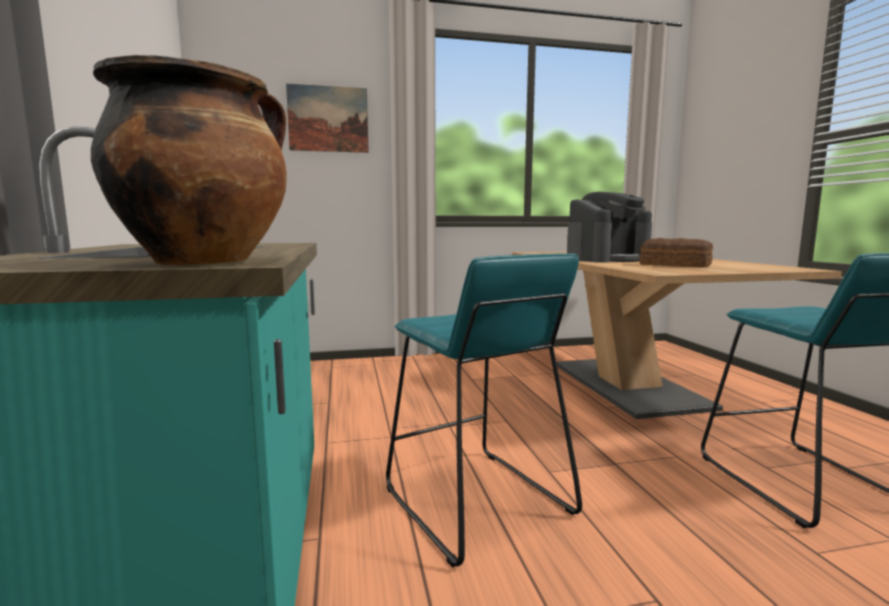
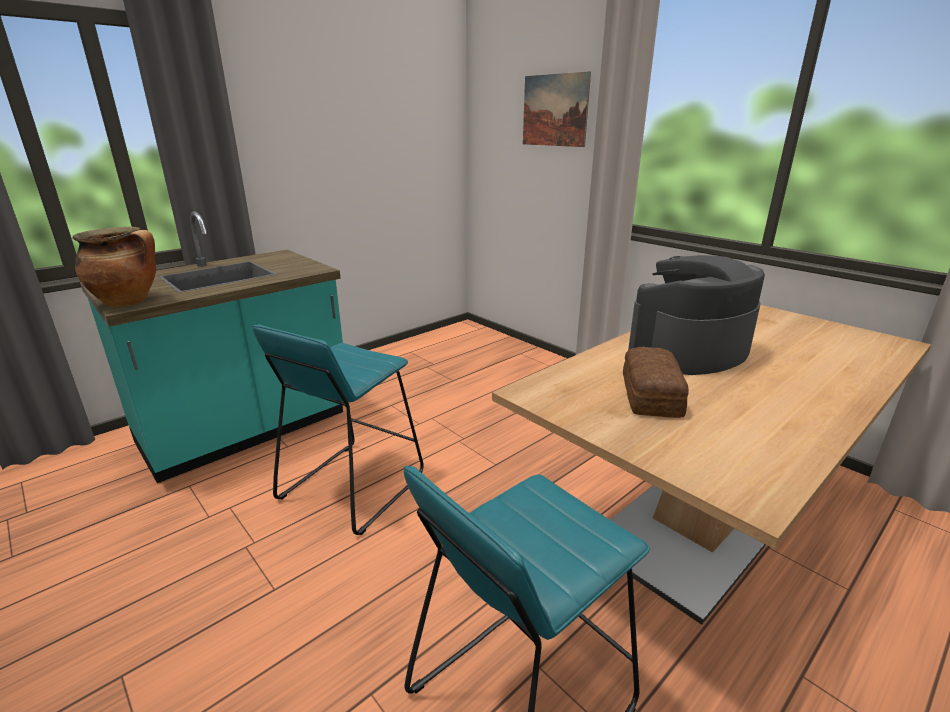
camera: 60 degrees right, 15 degrees up
(607, 259) = (688, 351): coffee machine -> coffee machine turned 120 degrees clockwise

